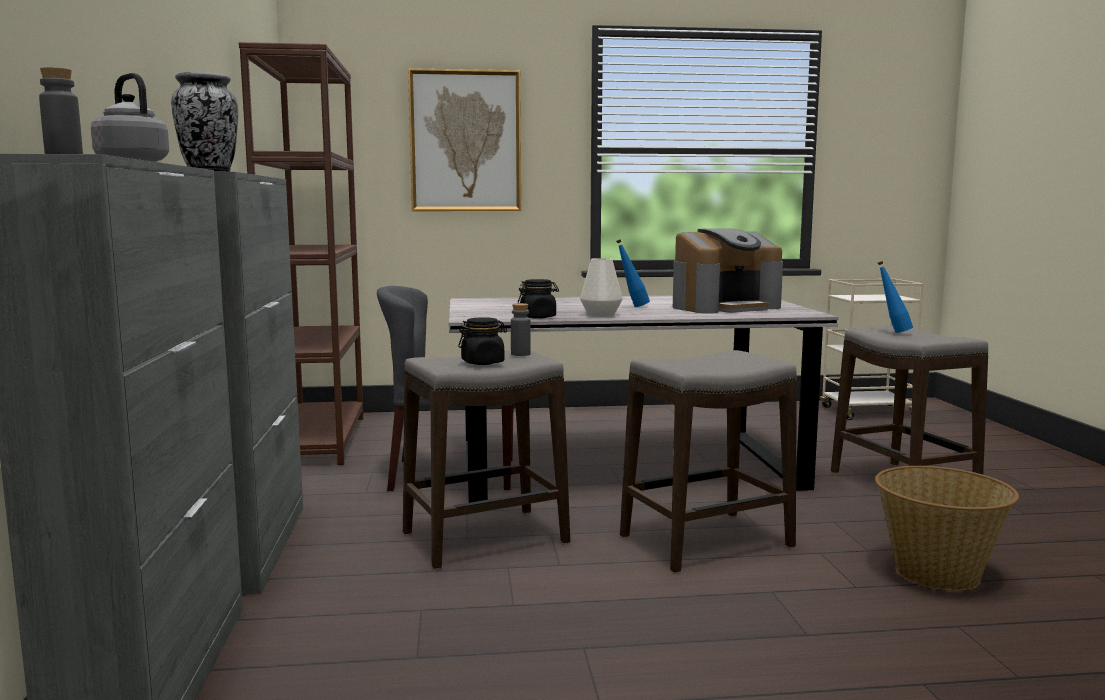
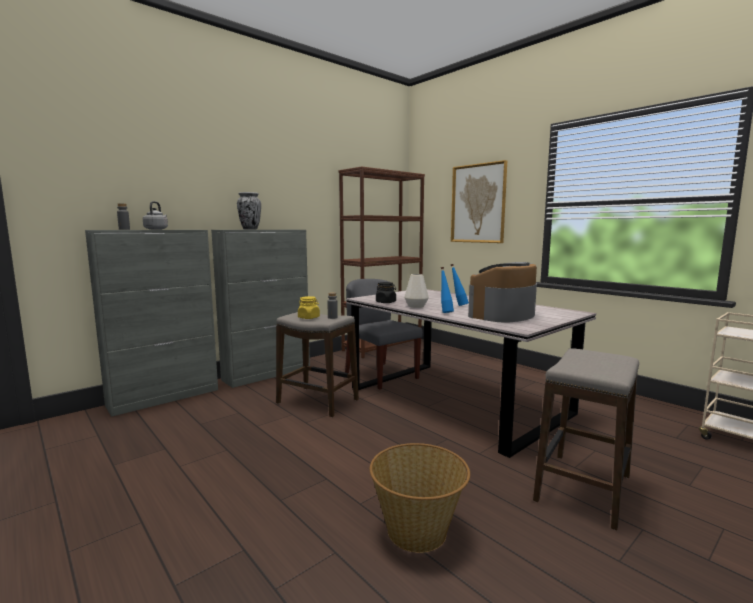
camera: 55 degrees right, 0 degrees up
(483, 362) = (309, 317): black jar -> yellow jar
(705, 541) = (374, 446): stool -> none
(724, 307) = (503, 315): coffee machine -> coffee machine turned 105 degrees clockwise
(892, 332) = (586, 358): blue bottle -> blue bottle (445, 312)

